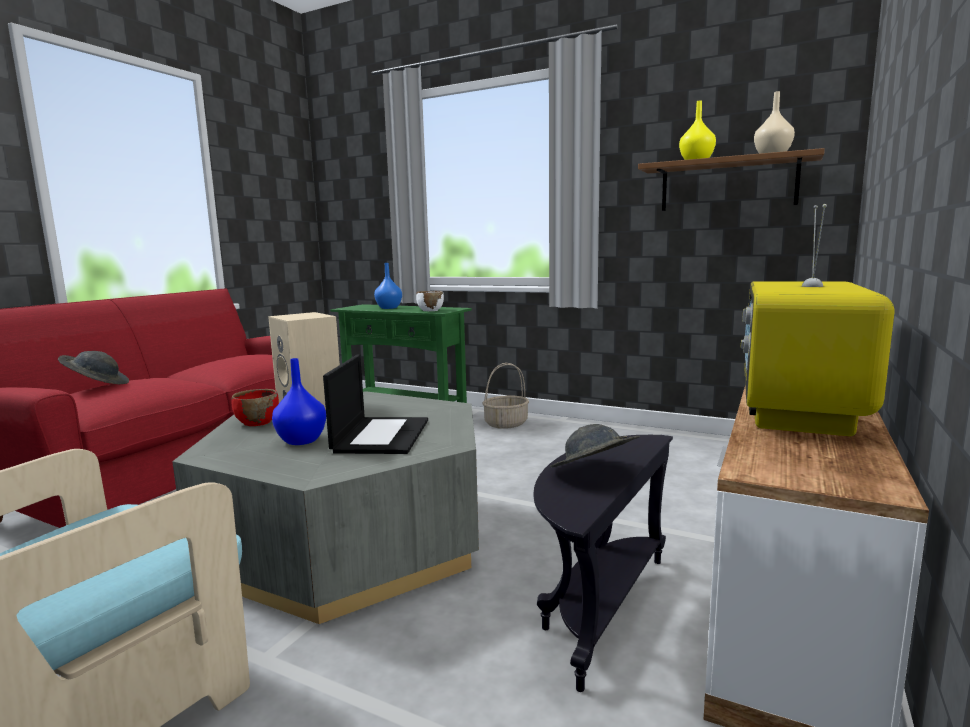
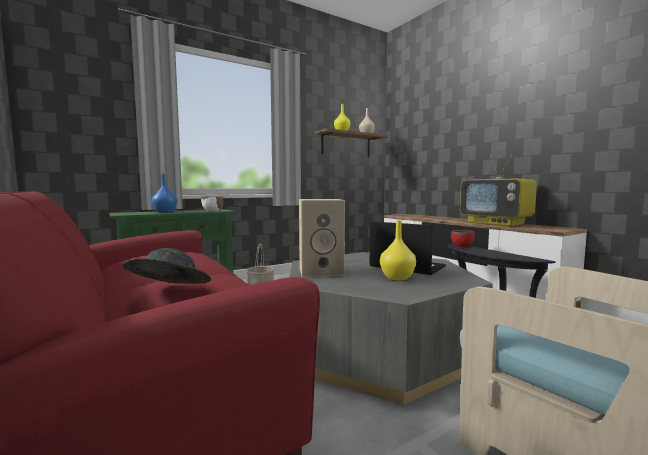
camera: 60 degrees left, 5 degrees down
(257, 422) = (334, 283): red bowl -> red bowl (462, 246)
(302, 440) = (396, 278): blue vase -> yellow vase
(593, 474) = (494, 253): grey hat -> none

